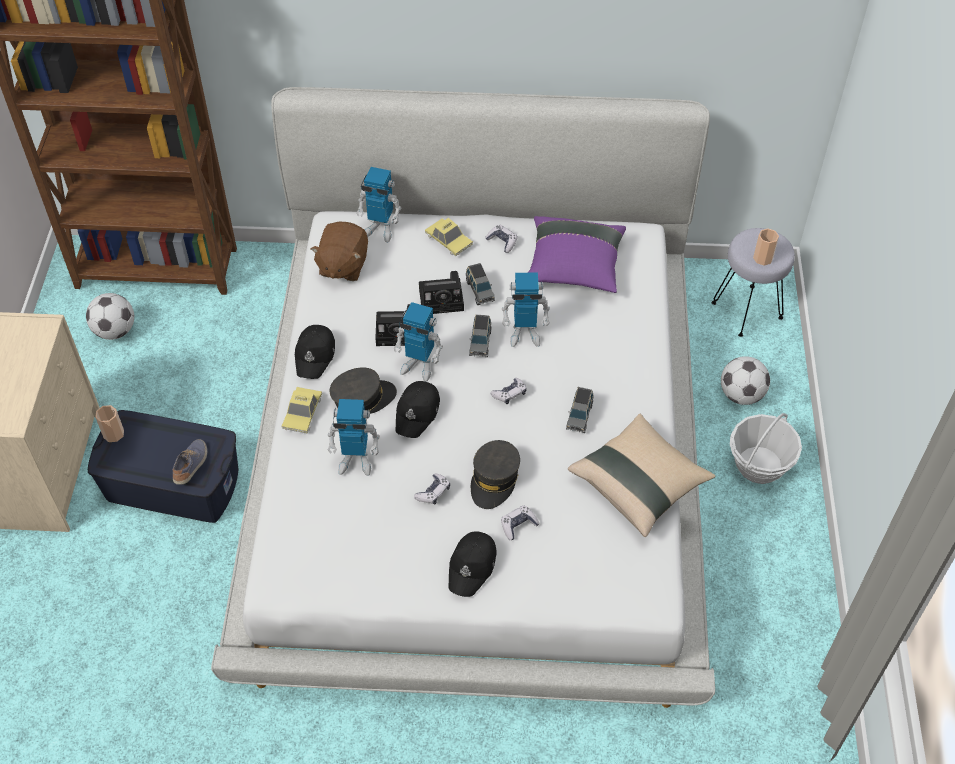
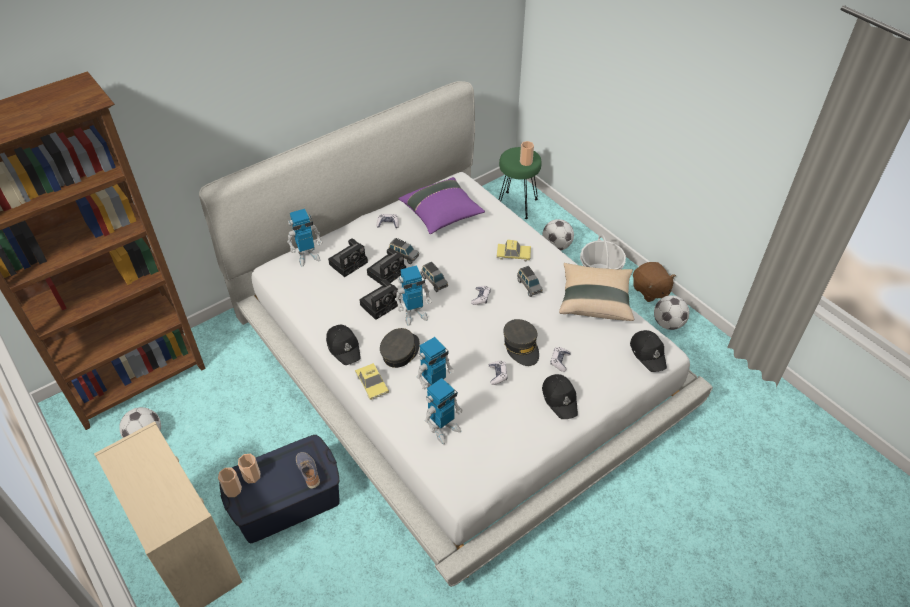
camera: 40 degrees left, 5 degrees down
(141, 432) = (252, 476): none -> cup
(342, 265) = (305, 288): brown plush toy -> brown plush toy (650, 291)
(415, 263) = (349, 262): none -> camera
(417, 412) = (442, 339): black cap -> black cap (648, 353)
(448, 240) = (356, 239): toy car -> toy car (513, 254)
(524, 334) = (454, 263): toy robot -> toy robot (443, 429)
(747, 311) = (517, 205): grey stool -> green stool
(779, 585) = (668, 323): none -> football

